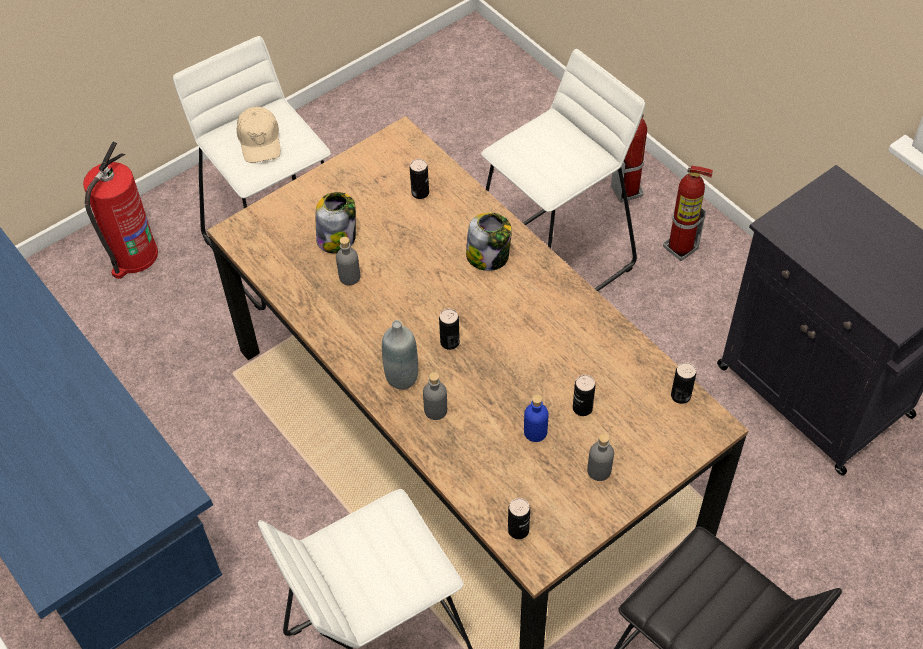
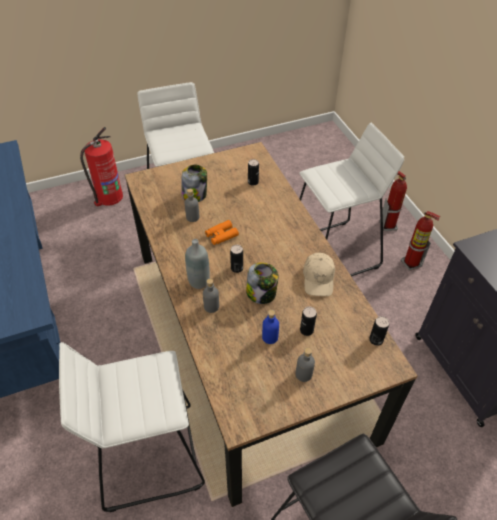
camera: 15 degrees right, 5 degrees down
(260, 141) = (177, 139): beige cap -> beige cap (318, 278)
(406, 296) = (221, 235): none -> orange binoculars
(488, 256) = (280, 225): jar -> jar (261, 293)
(518, 530) = (234, 399): can -> none

